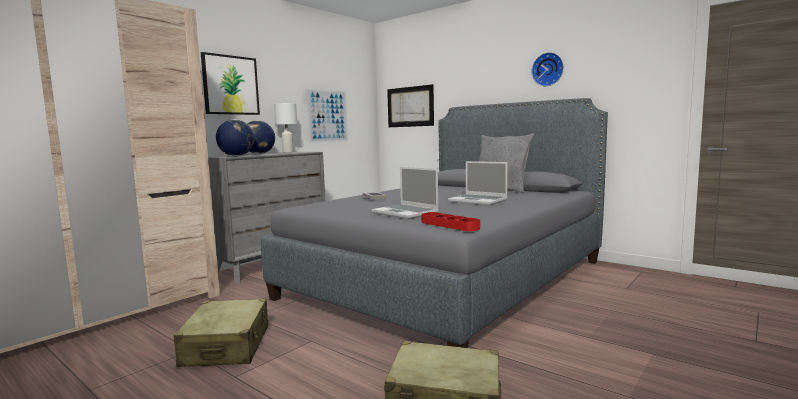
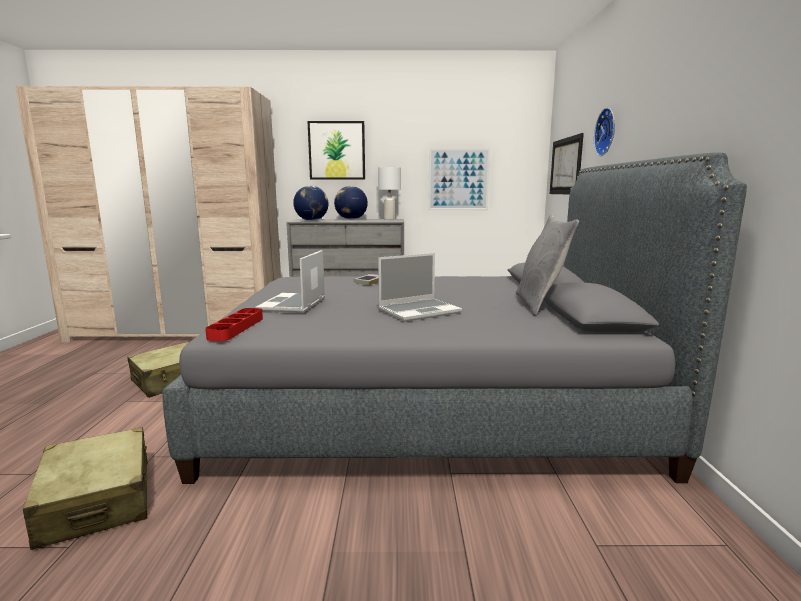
camera: 50 degrees right, 5 degrees up
(478, 201) = (419, 311): laptop -> laptop turned 120 degrees counterclockwise
(548, 69) = (689, 95): wall clock -> wall clock (607, 132)

